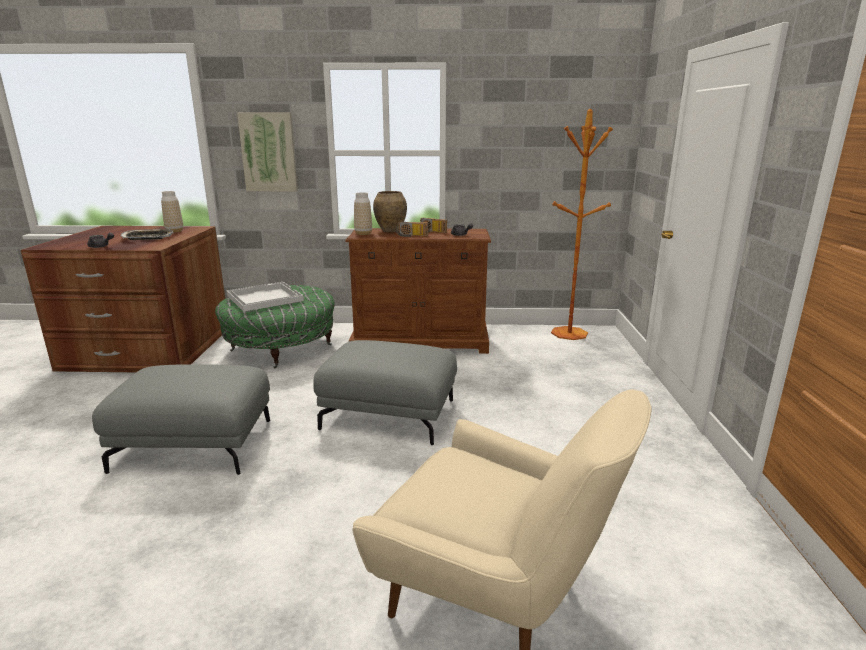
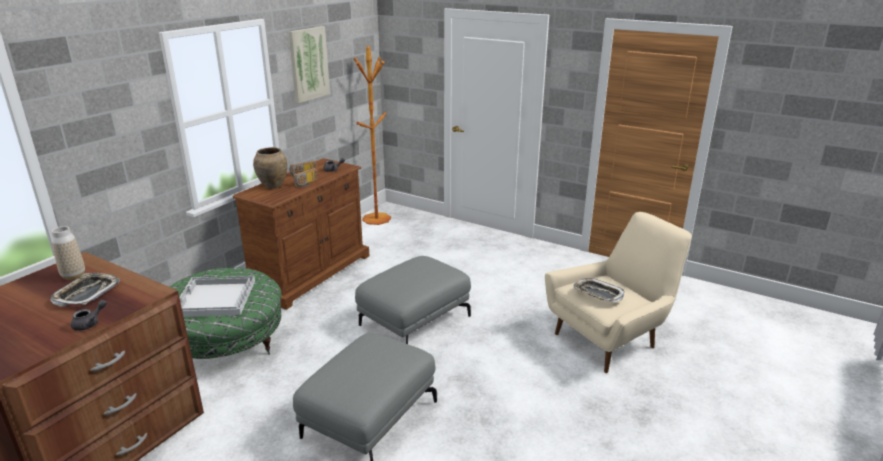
camera: 60 degrees left, 5 degrees up
(268, 152) = (115, 143): picture -> picture (308, 64)
(363, 233) = (266, 196): vase -> none
(451, 481) = (598, 293): none -> tray

